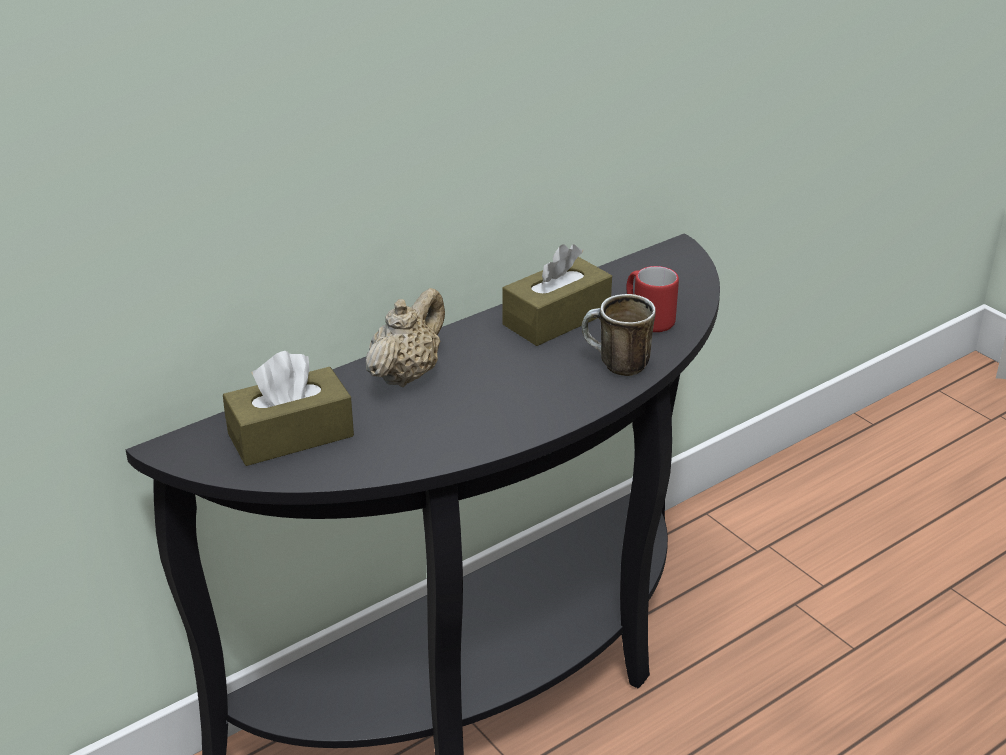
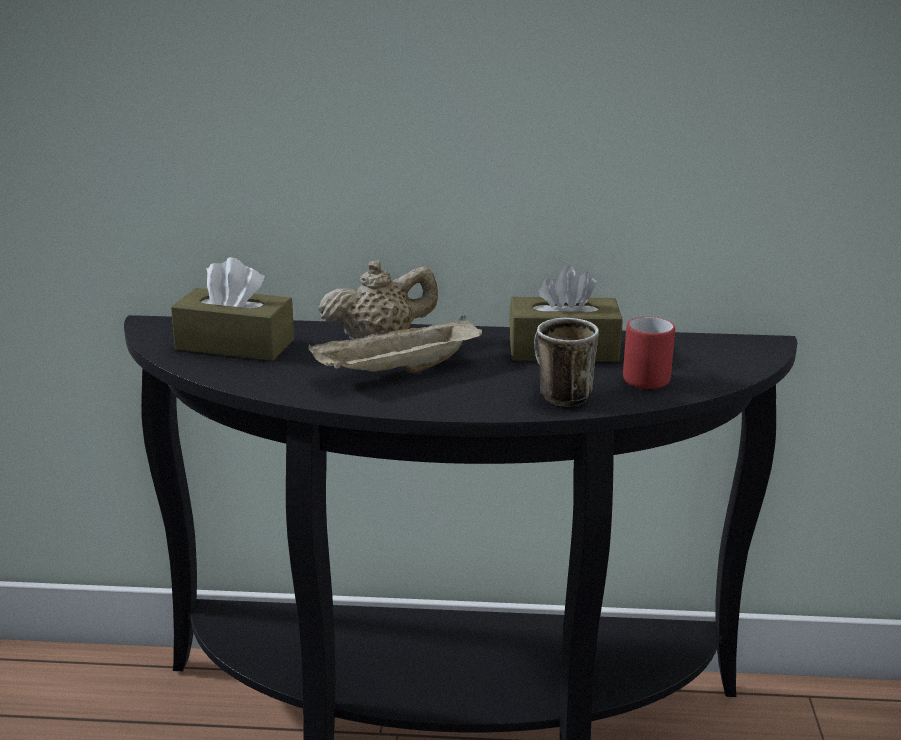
camera: 40 degrees right, 10 degrees down
(470, 399) = (397, 372): none -> beige tray

